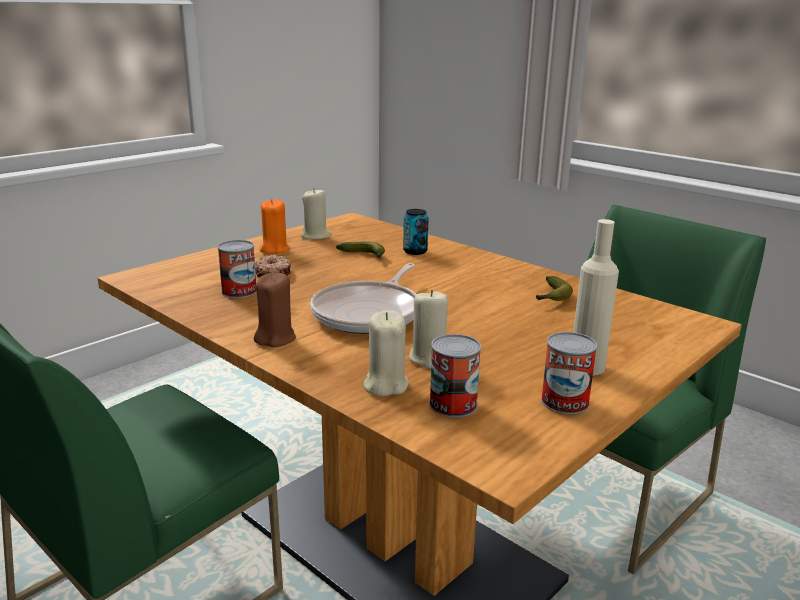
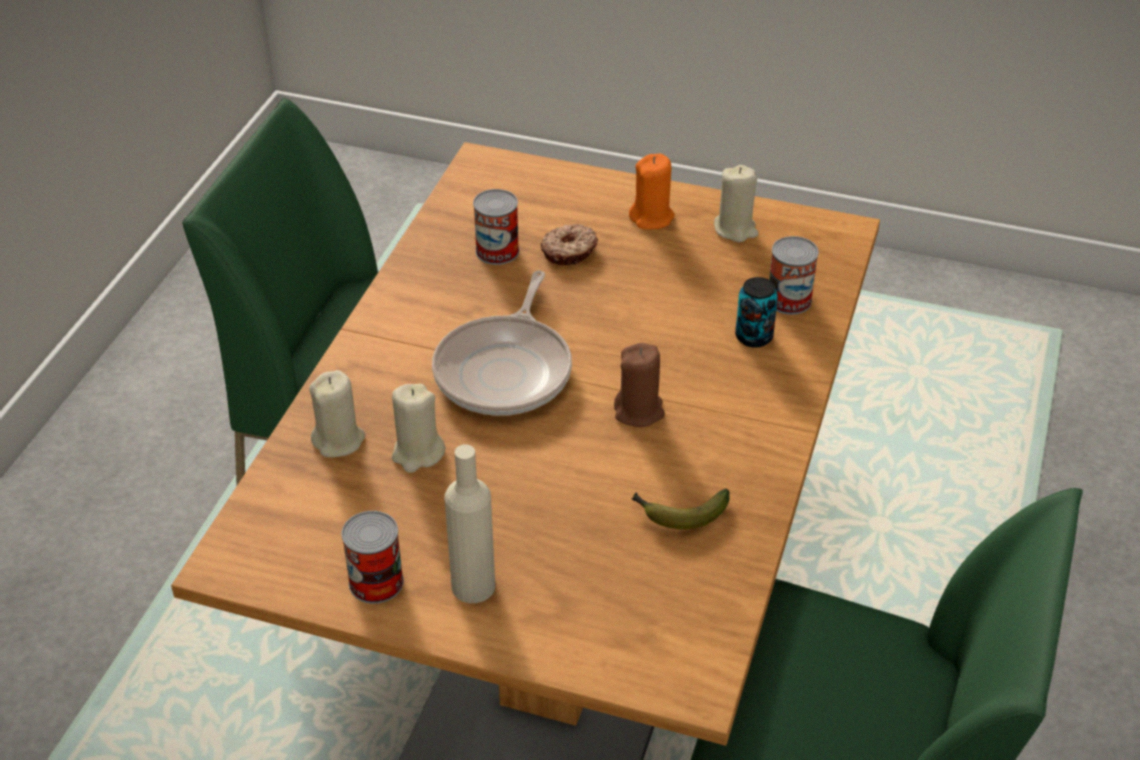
camera: 65 degrees right, 20 degrees up
(275, 338) = (395, 327): brown candle -> brown candle (639, 411)
(365, 256) = (692, 300): banana -> none
(370, 313) = (506, 370): frying pan -> frying pan turned 75 degrees counterclockwise
(453, 404) = (324, 499): can -> can (789, 300)

